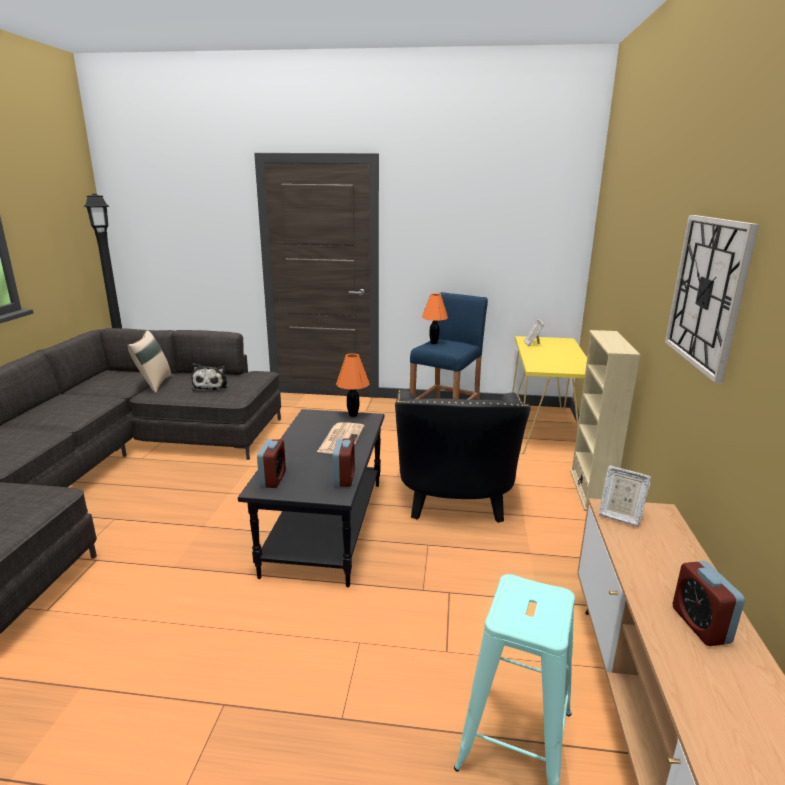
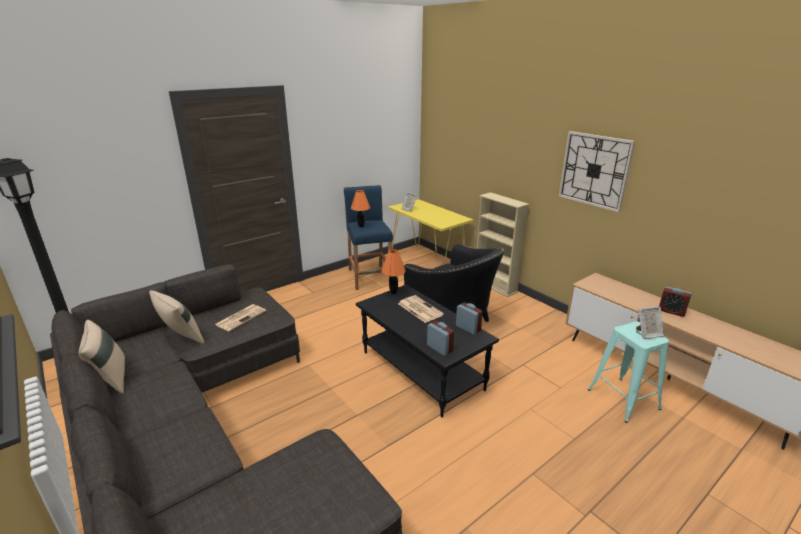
camera: 45 degrees left, 5 degrees up
(73, 390) = (111, 379): none -> beige pillow
(211, 386) = (241, 317): plush toy -> newspaper
(619, 515) = (592, 286): picture frame -> picture frame (647, 334)

